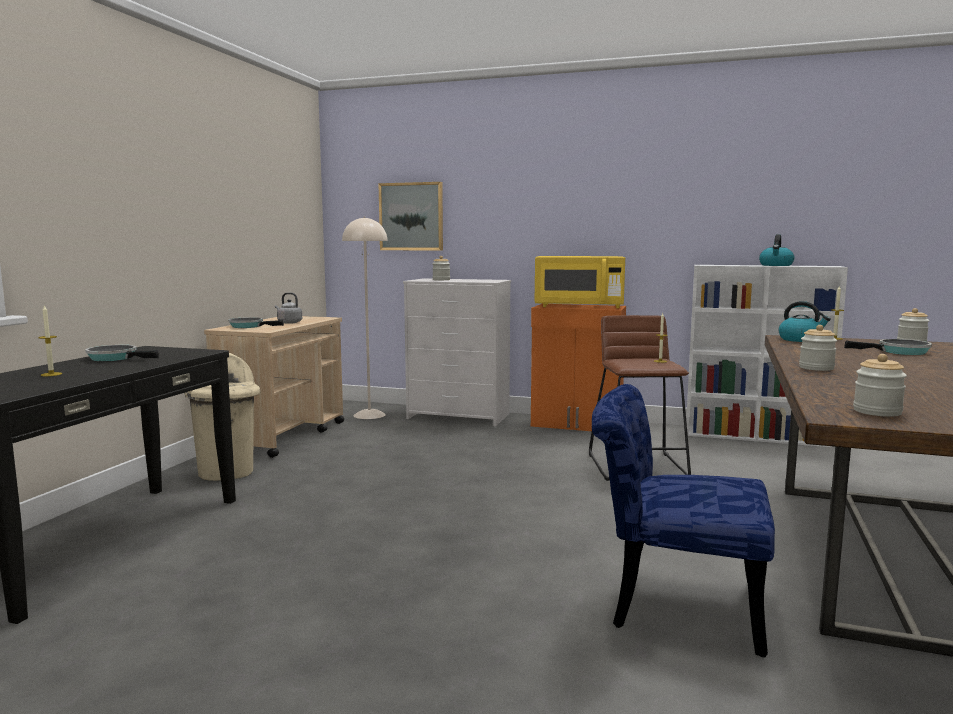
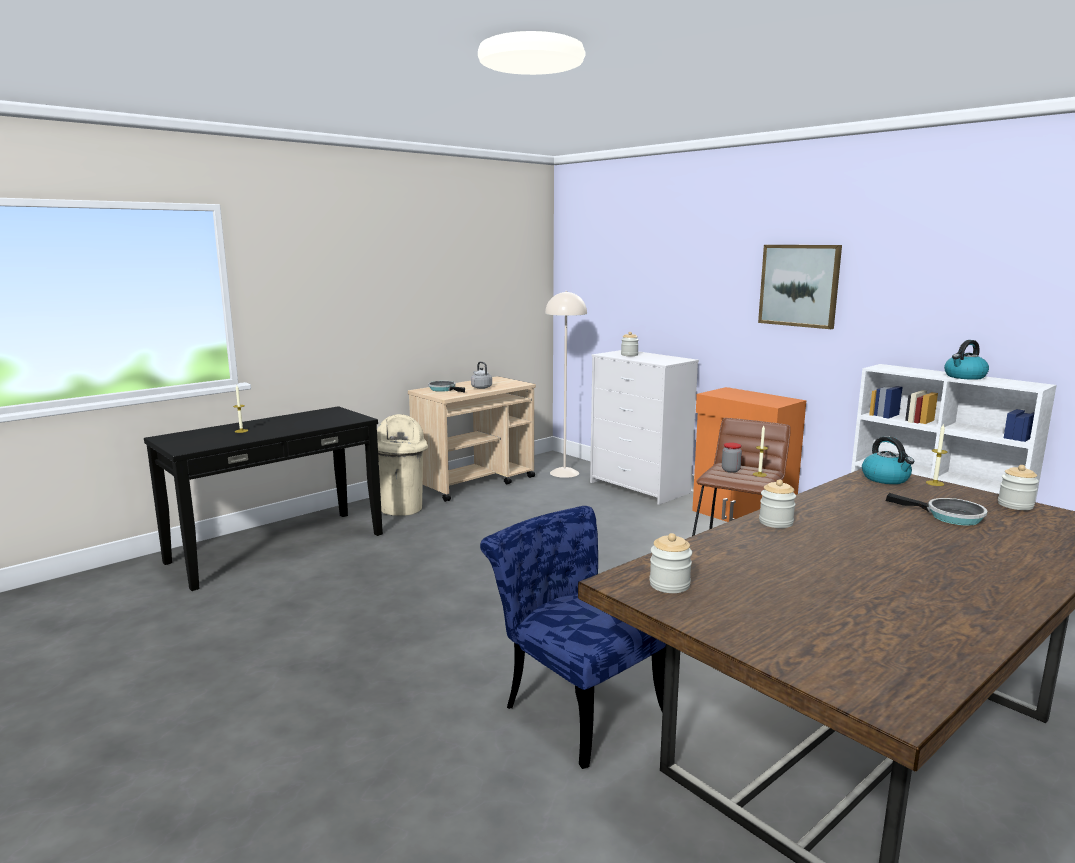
camera: 30 degrees right, 5 degrees up
(116, 358) = (299, 419): frying pan -> none
(411, 216) = (620, 288): picture -> picture (799, 285)
(579, 306) = (749, 396): yellow microwave -> none
(632, 361) = (730, 470): none -> jar

